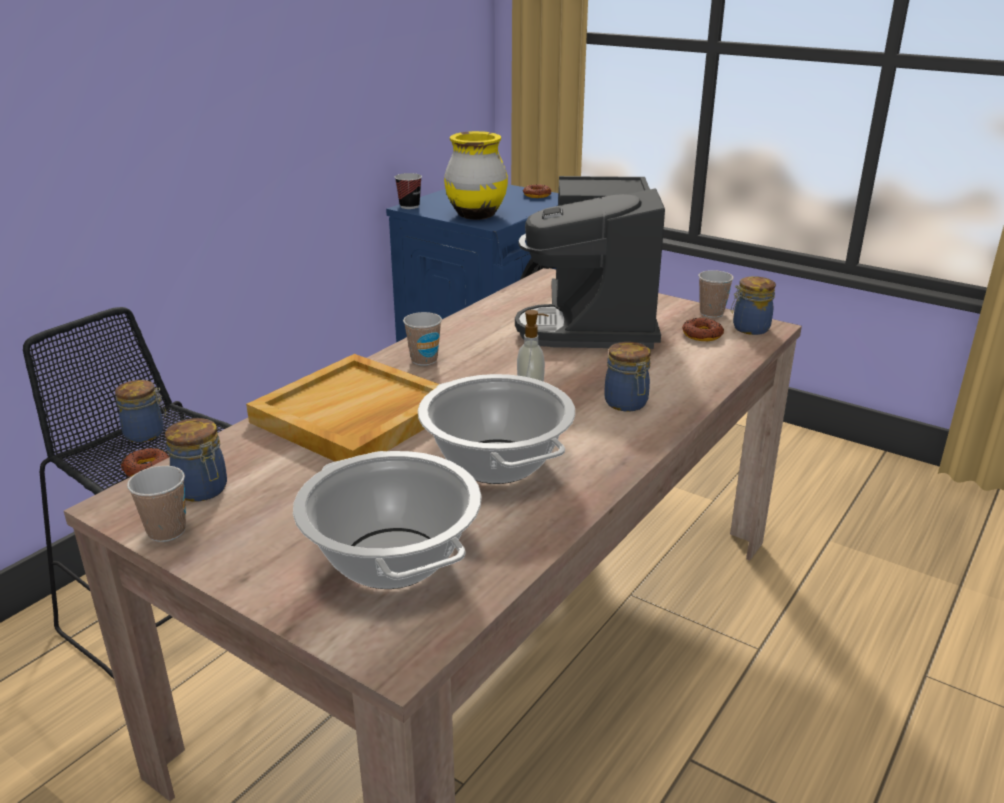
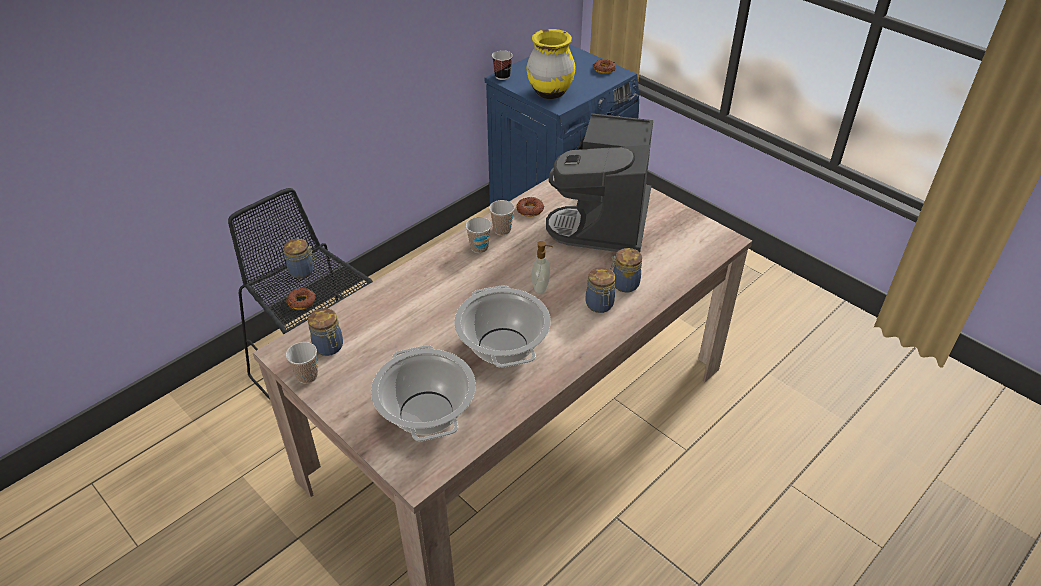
camera: 10 degrees right, 15 degrees up
(355, 416) = (425, 296): beige tray -> none
(702, 335) = (675, 243): donut -> donut (529, 210)
(711, 313) = (692, 220): cup -> cup (502, 230)
(749, 328) = (712, 240): jar -> jar (624, 284)

